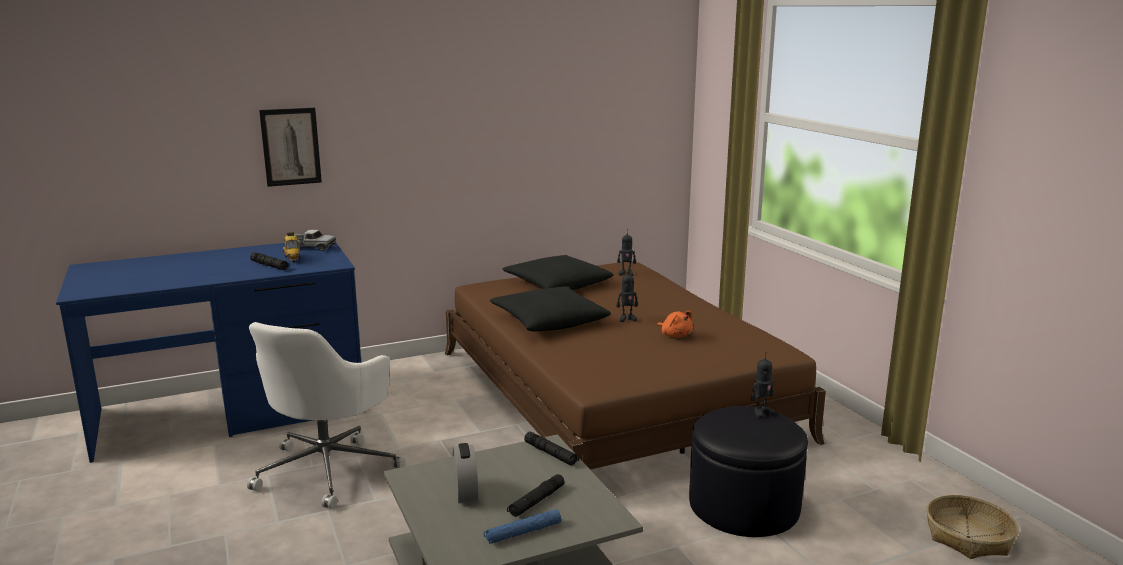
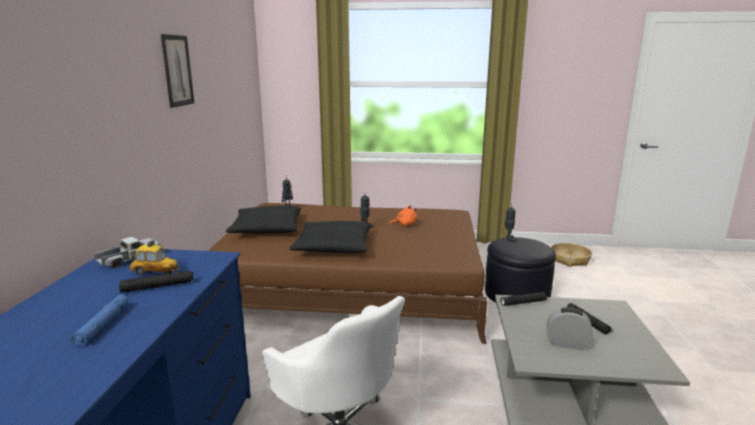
camera: 60 degrees left, 0 degrees up
(291, 146) = (59, 145): picture -> picture (177, 71)
(523, 533) = (628, 336): blue flashlight -> blue flashlight (103, 325)

